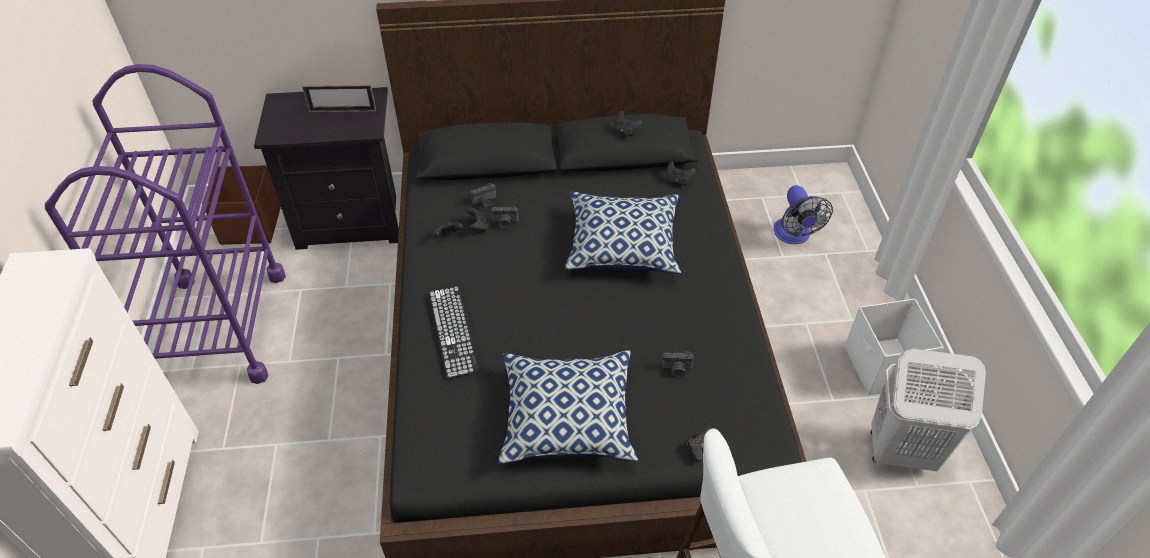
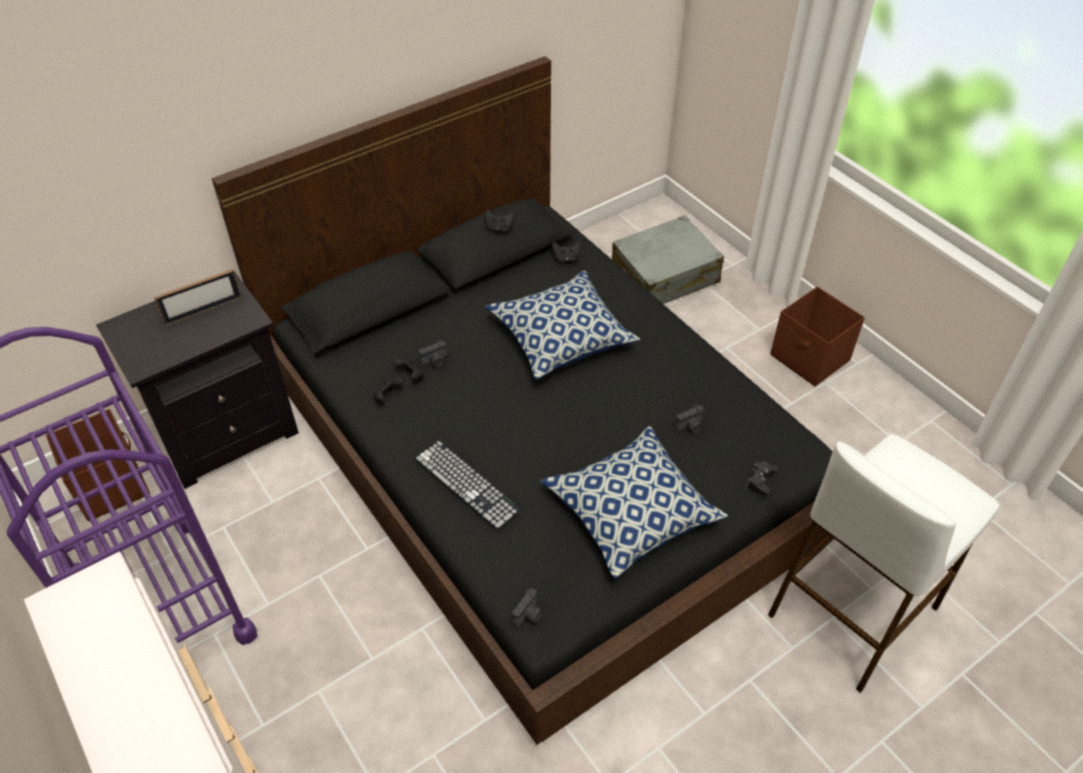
camera: 30 degrees left, 0 degrees up
(485, 202) = (400, 349): camera -> camera (529, 615)
(794, 236) = (665, 276): fan -> grey suitcase
(882, 368) = (810, 359): white storage box -> brown storage box
(900, 451) = (868, 421): white laundry basket -> none

